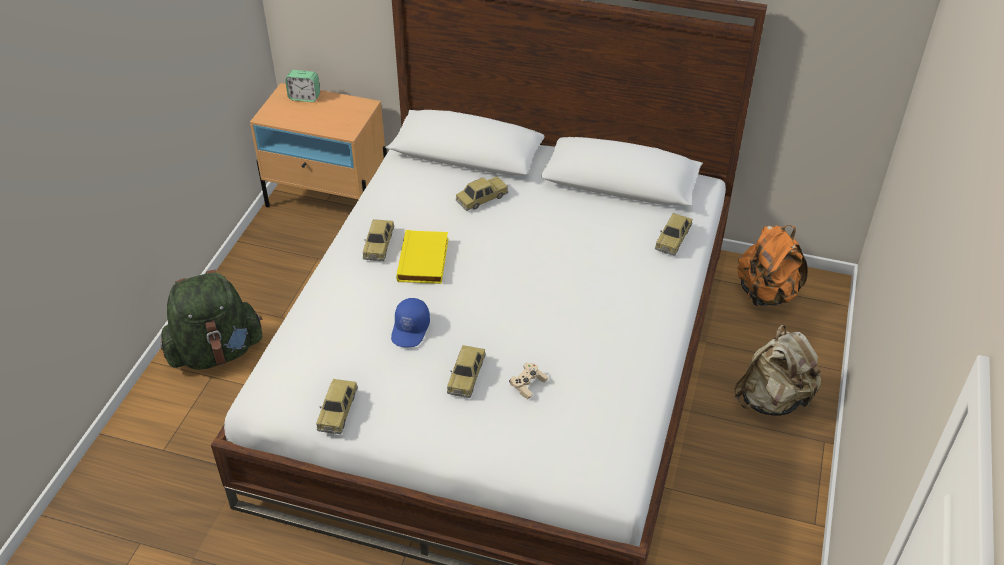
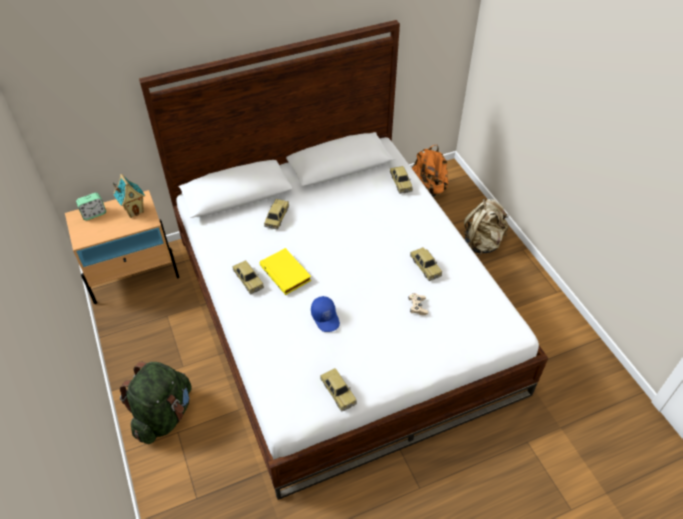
camera: 40 degrees left, 5 degrees up
(344, 113) = (134, 210): none -> toy house
(466, 375) = (382, 323): toy car -> toy car (425, 266)

